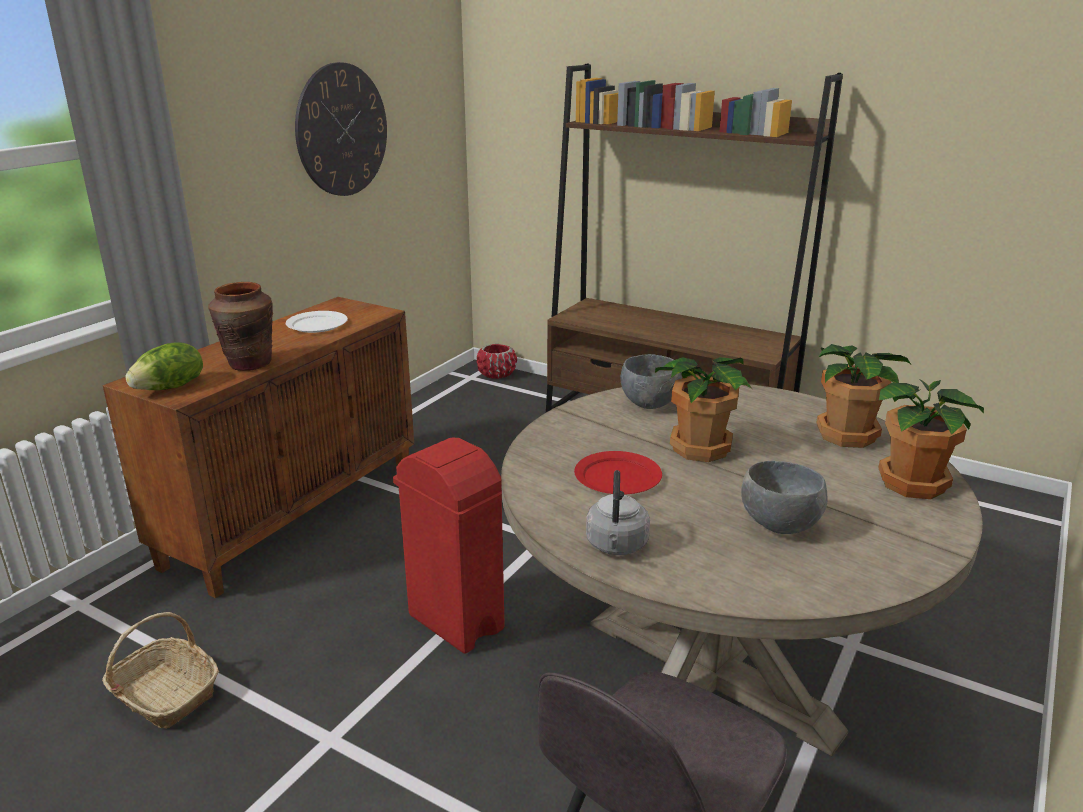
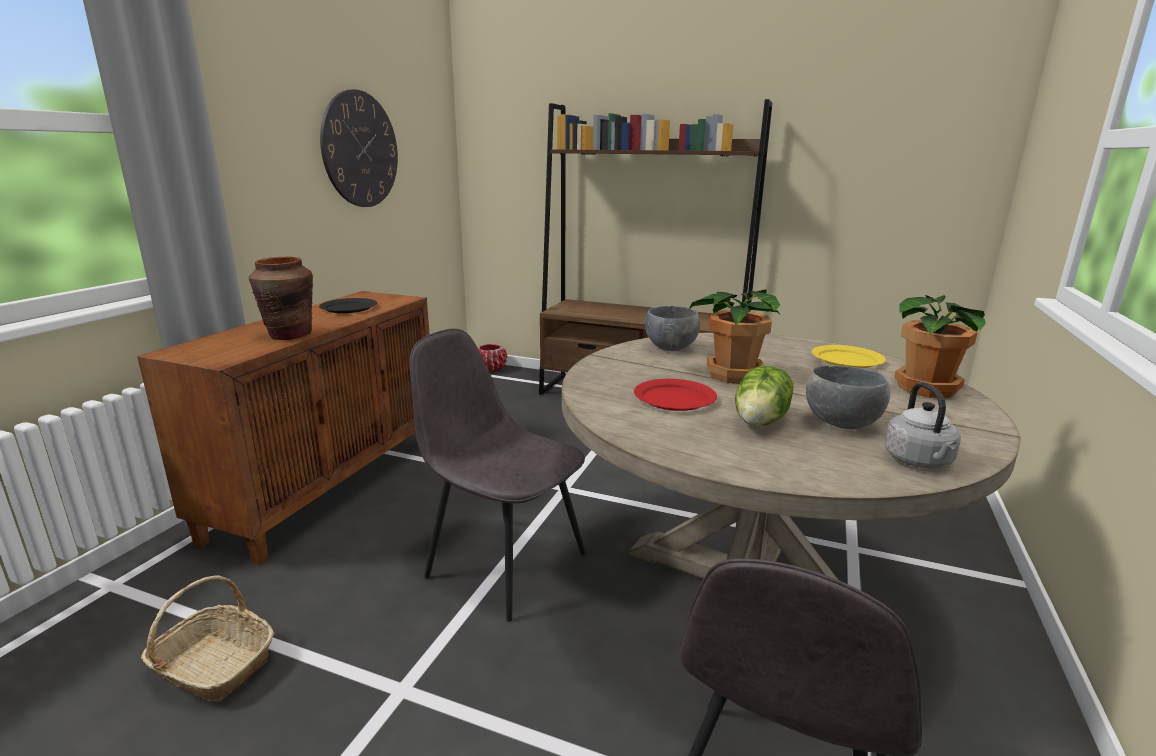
camera: 10 degrees left, 5 degrees down
(171, 387) = (212, 354): lettuce -> lettuce (761, 421)
(317, 324) = (349, 308): white plate -> black plate
(455, 621) = (503, 563): red trash can -> grey chair
(616, 546) = (706, 450): grey kettle -> grey kettle (919, 462)
(847, 434) = (847, 360): potted plant -> yellow plate

